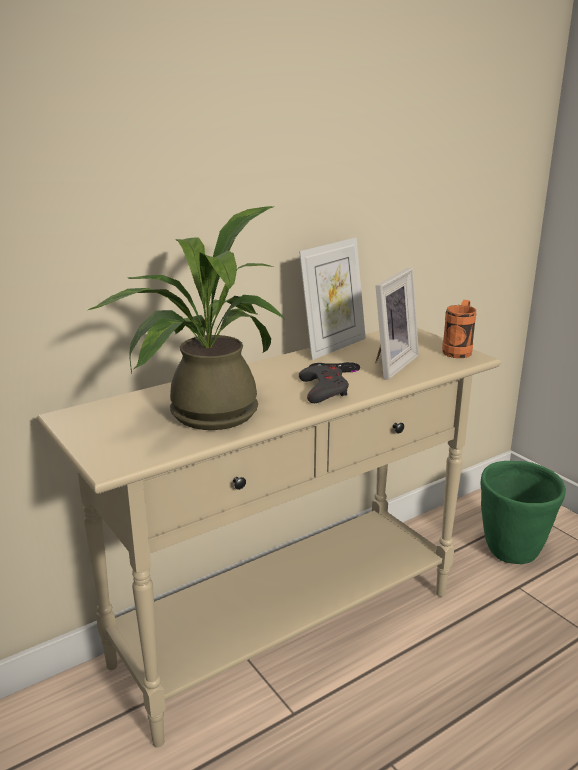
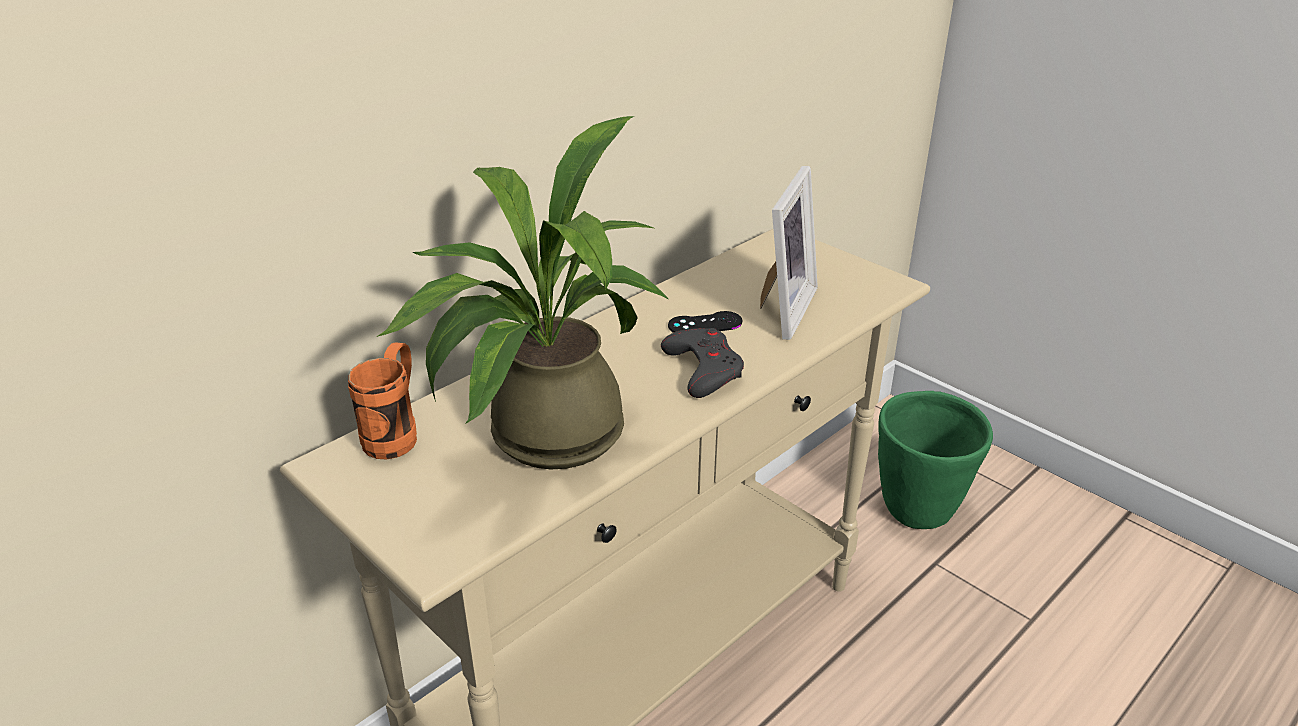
camera: 10 degrees left, 10 degrees up
(333, 346) = (689, 281): picture frame -> none
(459, 350) = (869, 273): orange mug -> orange mug (397, 434)

